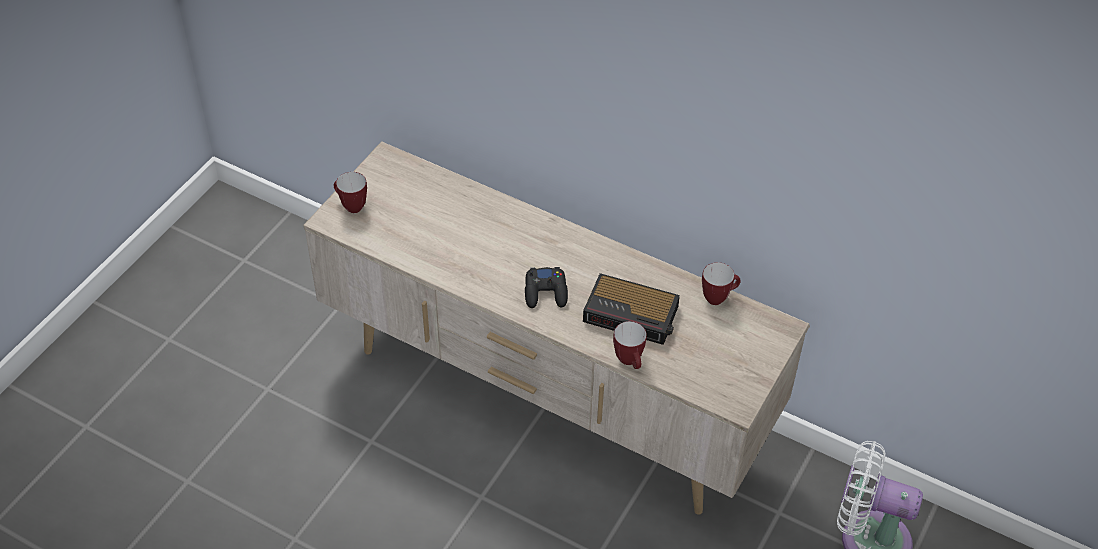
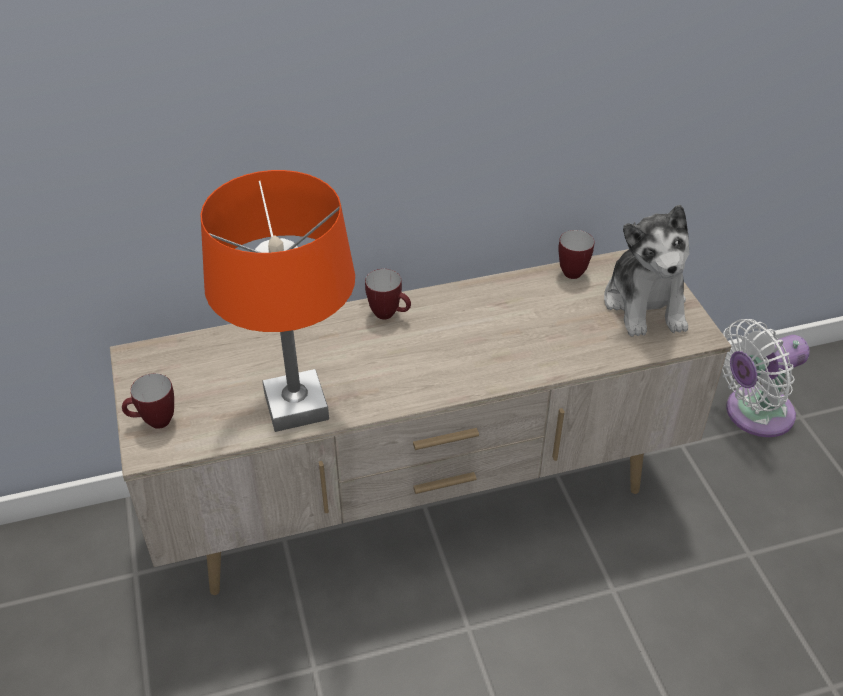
camera: 45 degrees left, 5 degrees down
(432, 255) = (296, 407): none -> orange table lamp
(546, 292) = (440, 362): black game controller -> none
(630, 362) = (583, 365): mug -> mug (389, 314)
(632, 314) = (532, 328): alarm clock -> none
(732, 357) = (645, 304): none -> plush toy

